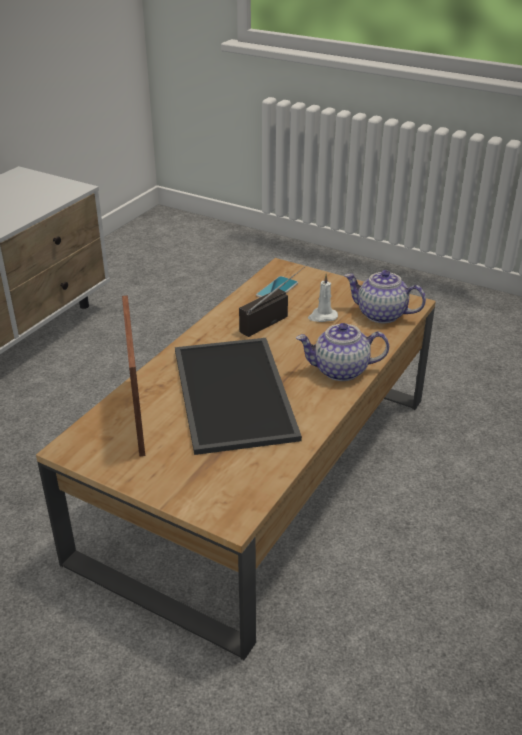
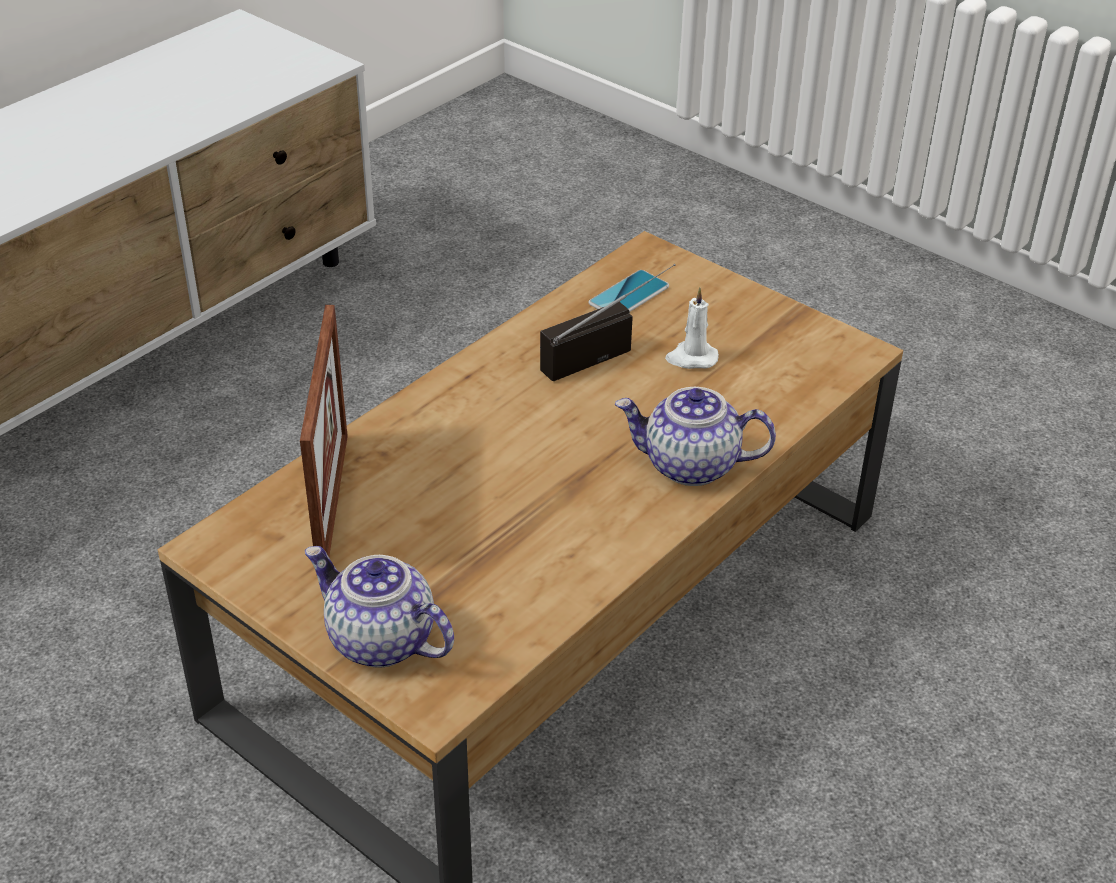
camera: 10 degrees right, 5 degrees up
(236, 394) = (502, 485): tray -> none
(381, 314) = (795, 366): teapot -> teapot (379, 640)

